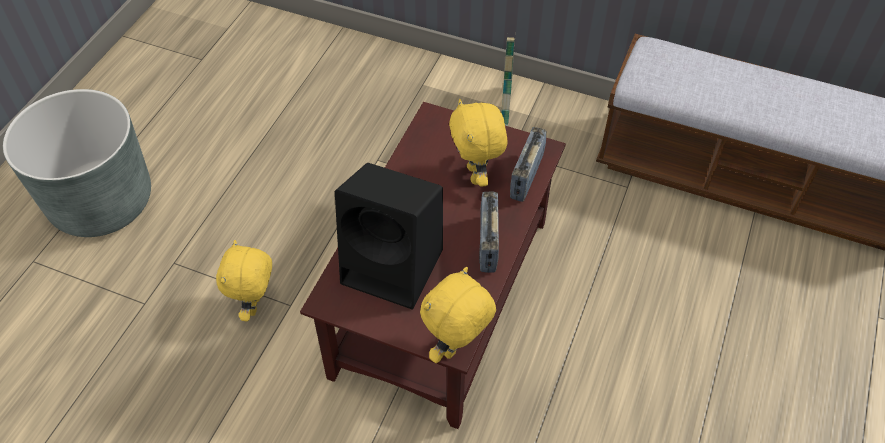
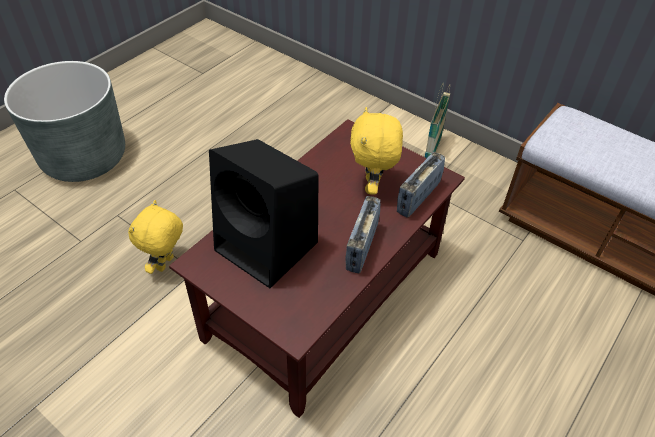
camera: 15 degrees right, 5 degrees down
(457, 348) = (297, 335): yellow plush toy -> none

